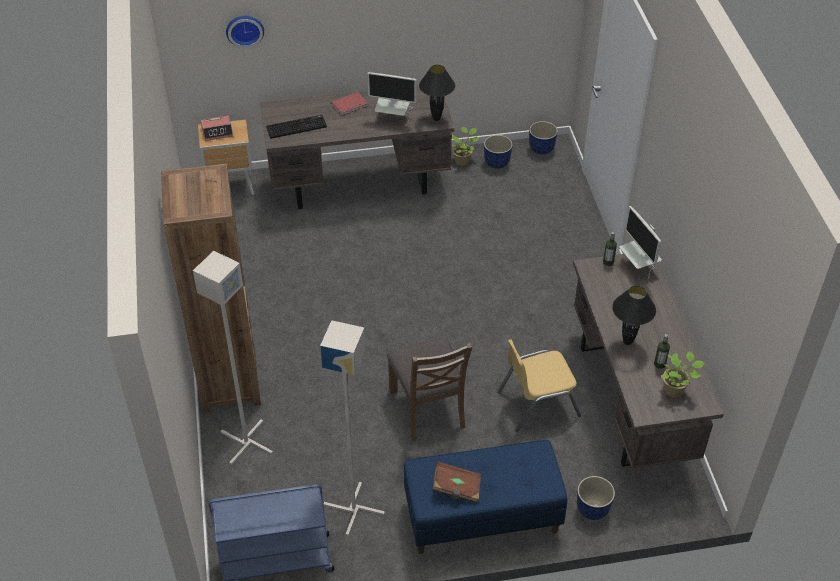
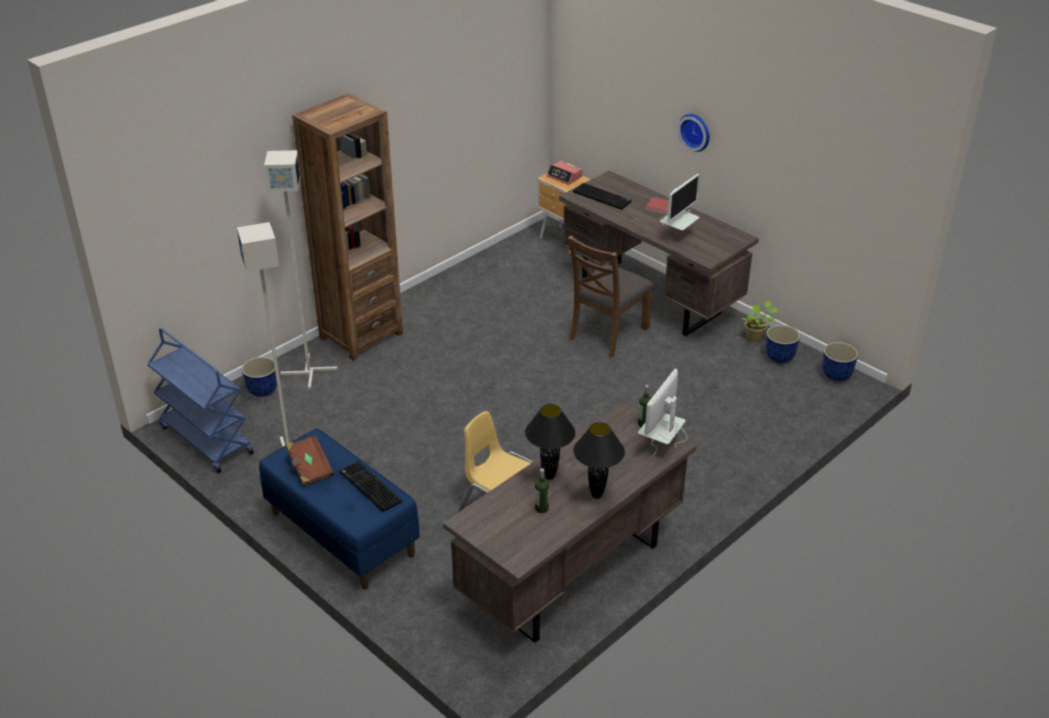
camera: 55 degrees right, 10 degrees down
(244, 29) = (611, 89): wall clock -> wall clock (696, 131)
(393, 118) = (677, 234): monitor -> monitor turned 120 degrees counterclockwise
(428, 408) = (434, 449): brown chair -> brown chair (607, 333)
(436, 118) = (708, 255): black table lamp -> black table lamp (597, 495)
(511, 460) = (369, 487): none -> keyboard
(592, 510) = (410, 603): planter -> planter (262, 391)
(675, 390) = (517, 531): potted plant -> none

